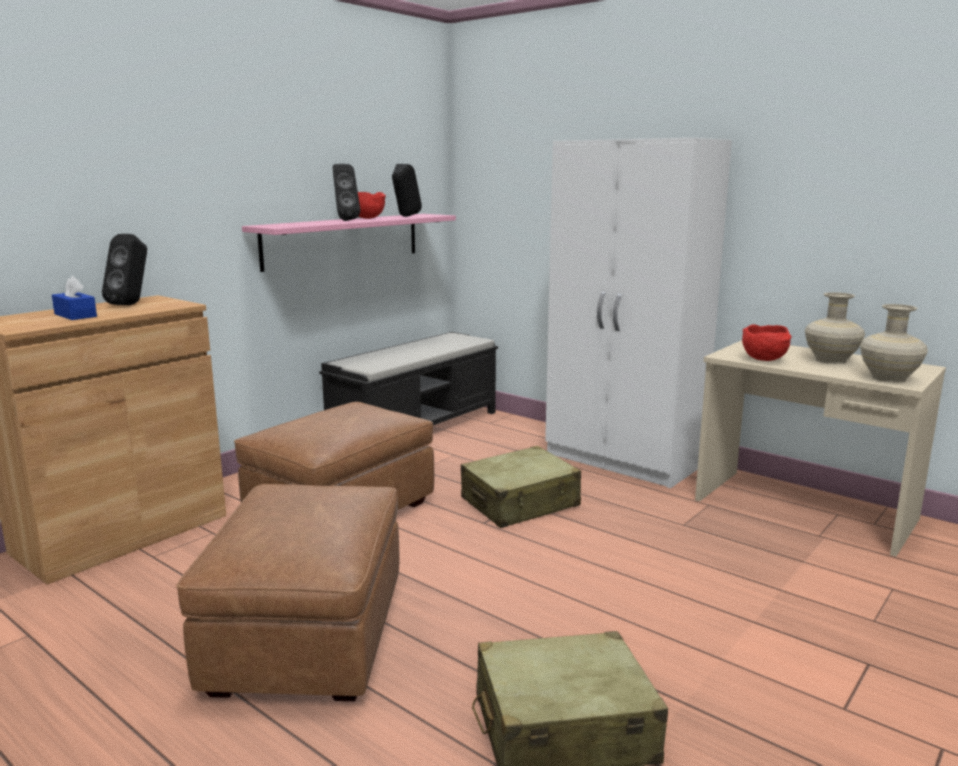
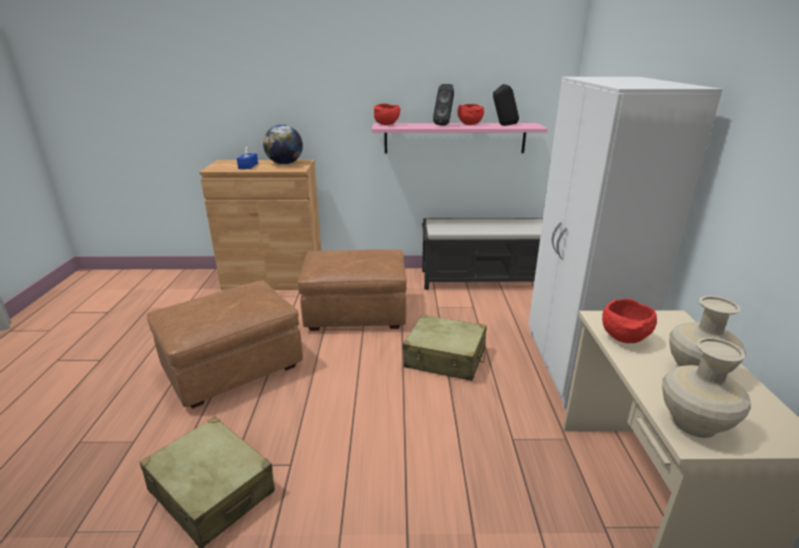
camera: 50 degrees right, 10 degrees up
(132, 304) = (285, 164): black speaker -> globe
(272, 225) = (387, 124): none -> red bowl

